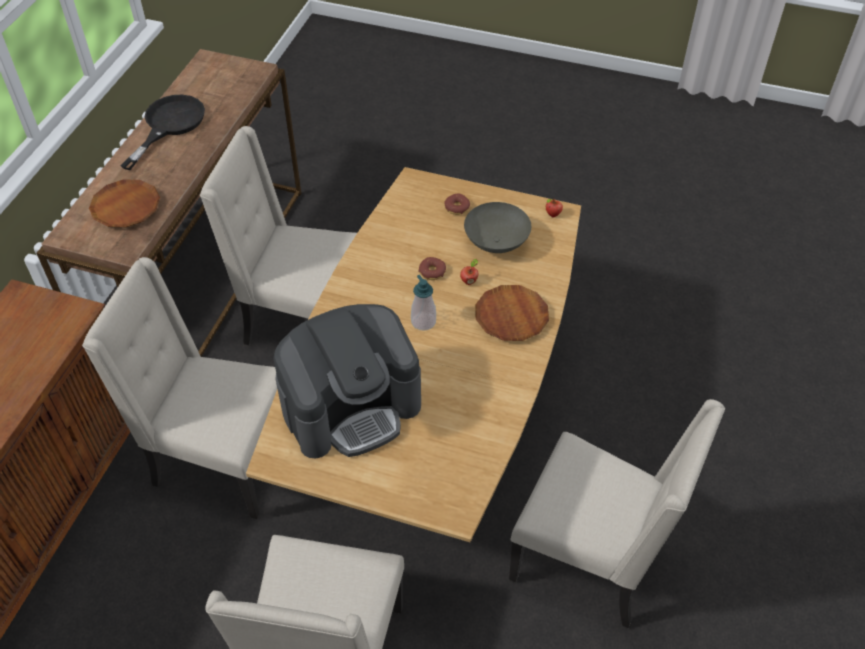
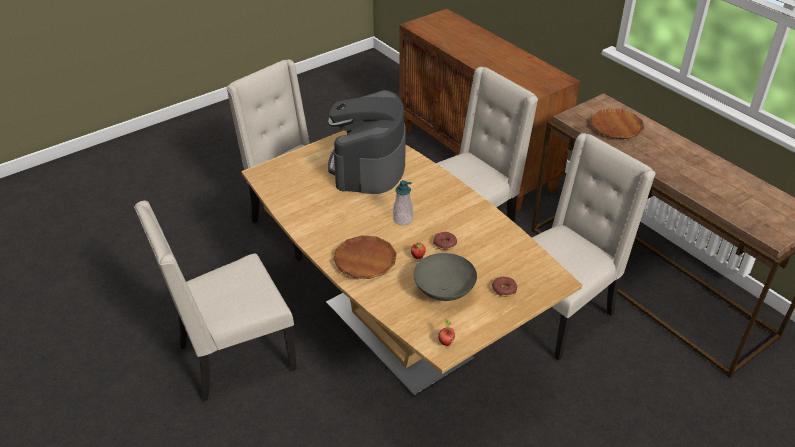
camera: 125 degrees right, 10 degrees down
(169, 125) = (709, 168): black frying pan -> none

